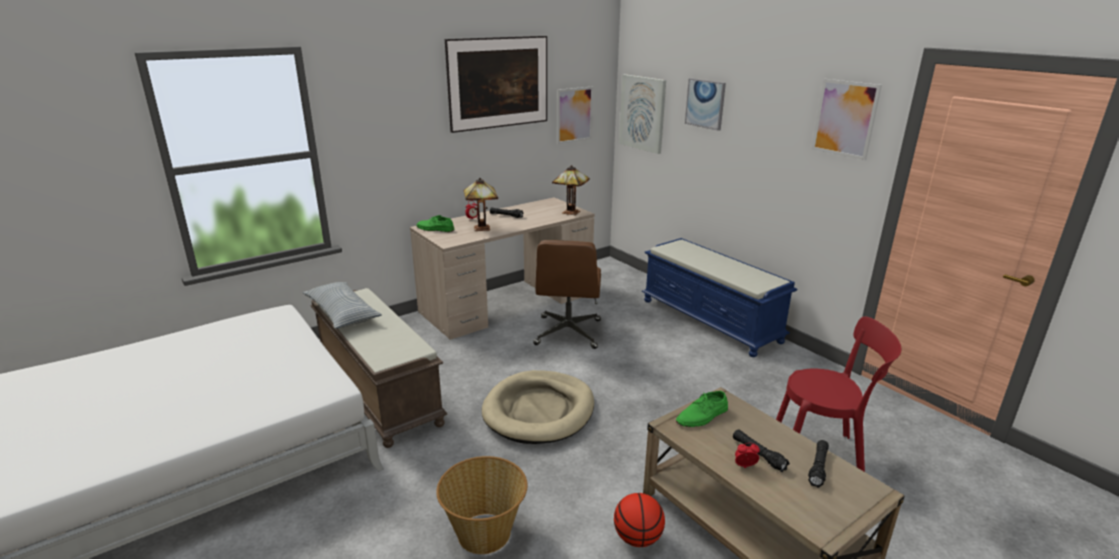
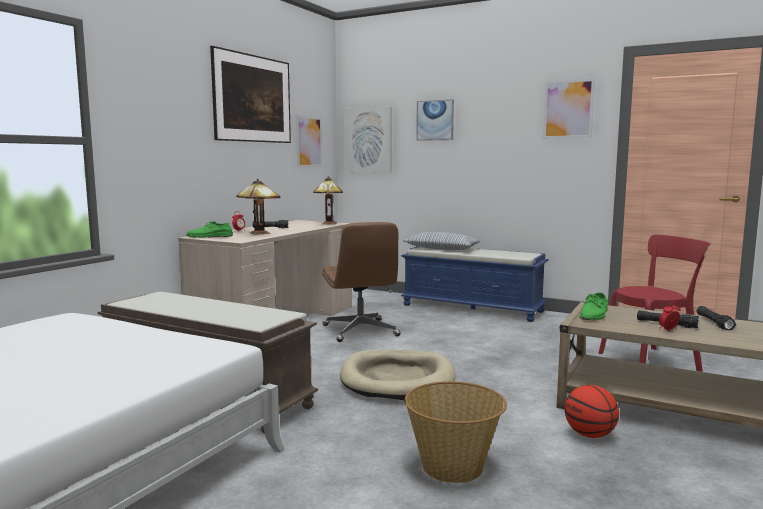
camera: 25 degrees left, 15 degrees down
(342, 313) = (156, 306): pillow -> pillow (441, 249)

